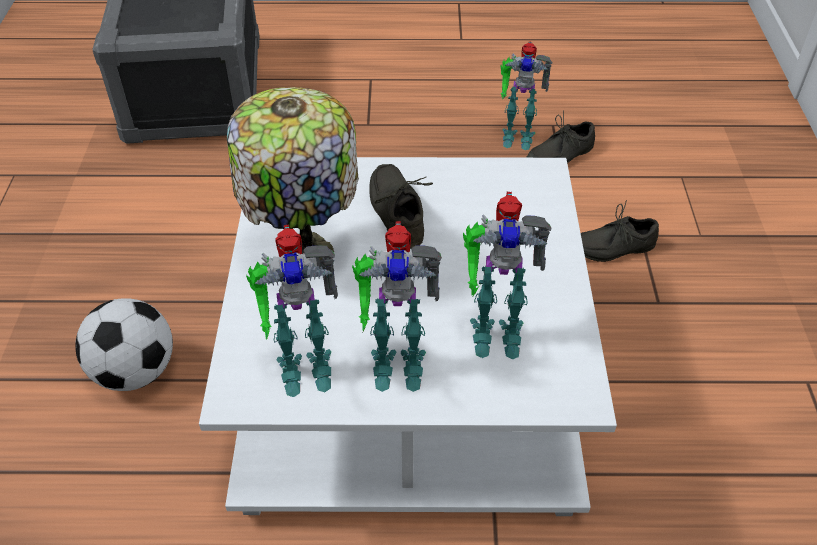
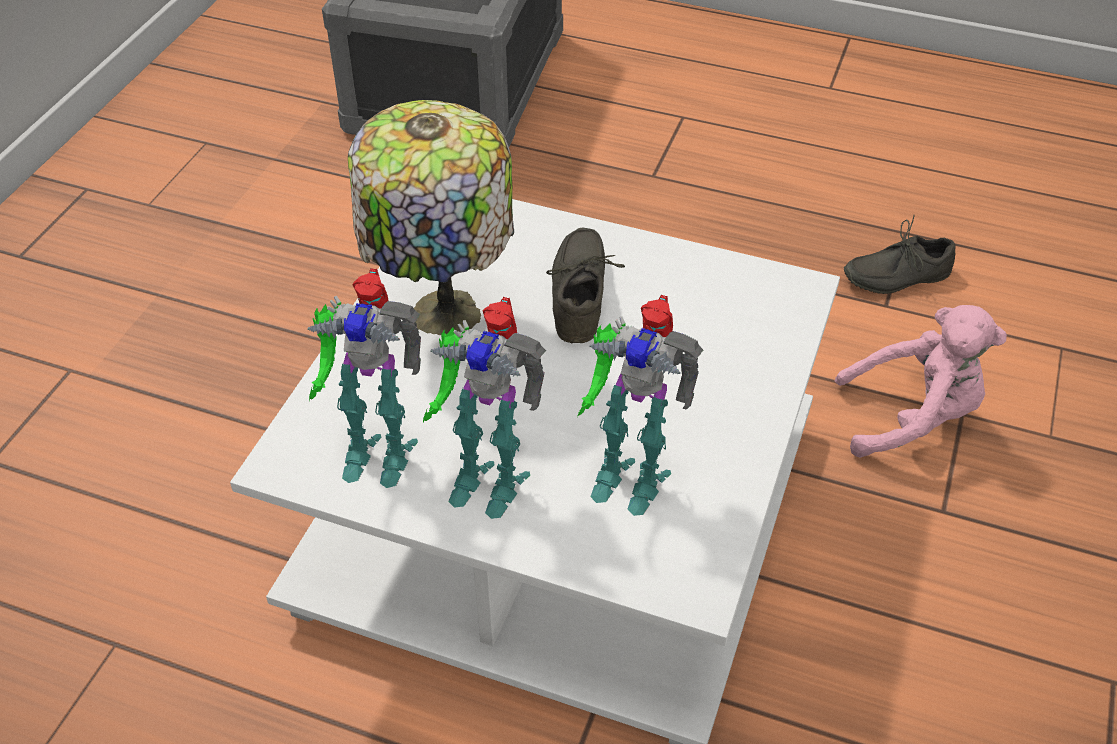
camera: 20 degrees right, 0 degrees up
(135, 372) = (243, 411): football -> none
(516, 135) = (847, 235): toy robot -> none
(611, 246) = (912, 417): grey shoe -> pink plush toy

